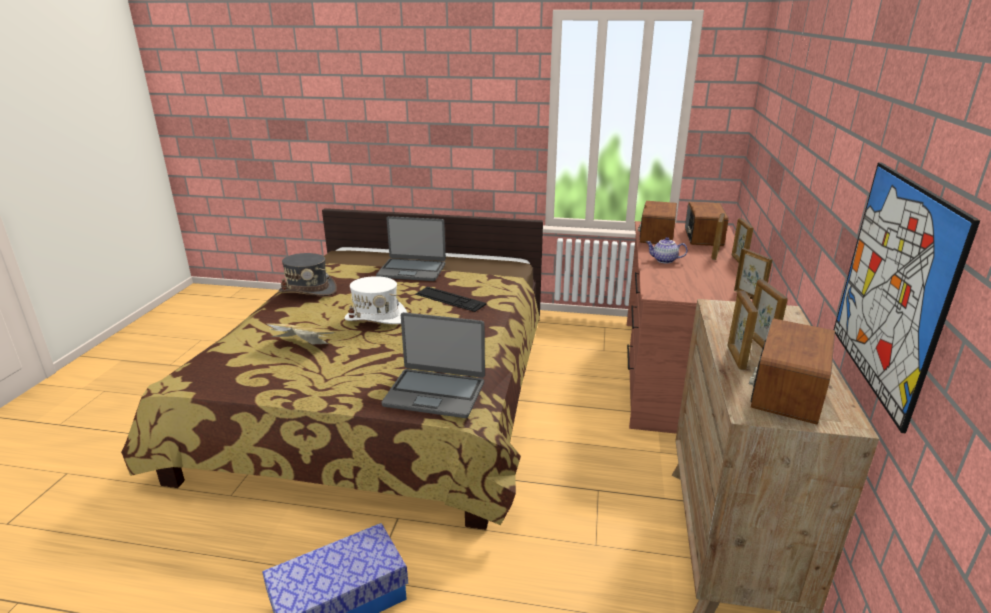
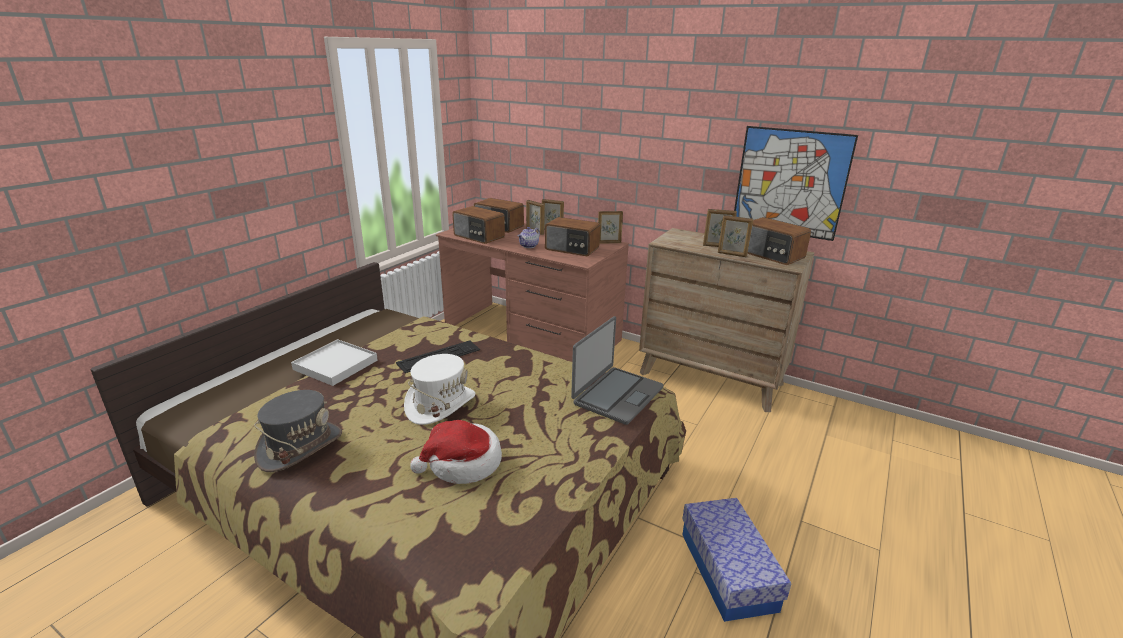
camera: 70 degrees left, 0 degrees up
(302, 344) = (462, 463): book -> hat
(412, 270) = (336, 365): laptop -> white tray
(689, 281) = (572, 249): none -> radio

